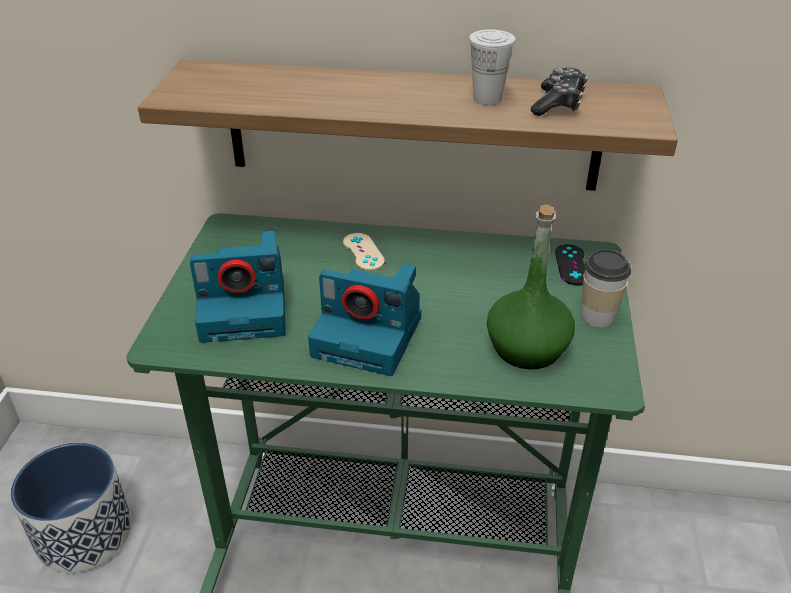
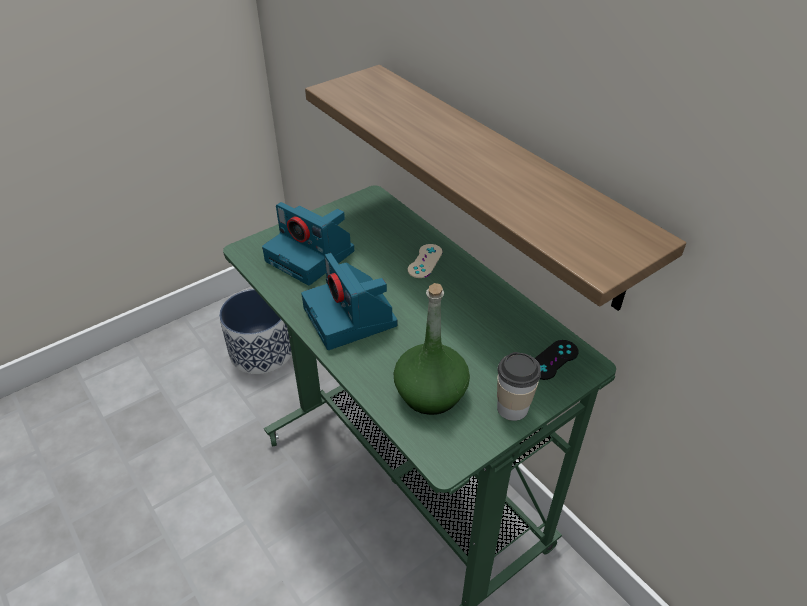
camera: 45 degrees right, 5 degrees up
(487, 99) = (515, 183): white cup -> none
(558, 103) = (562, 213): game controller -> none

